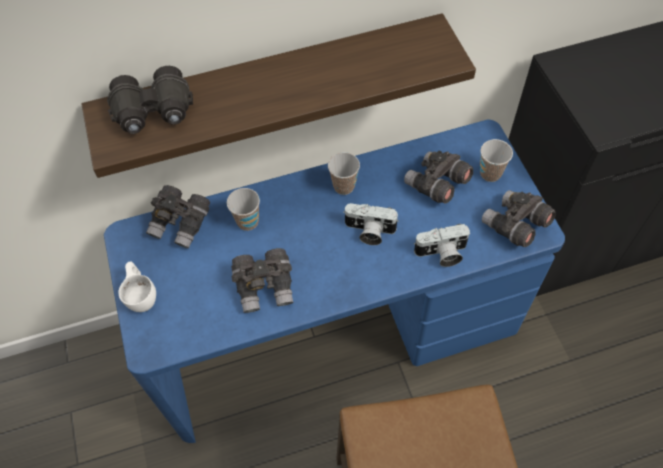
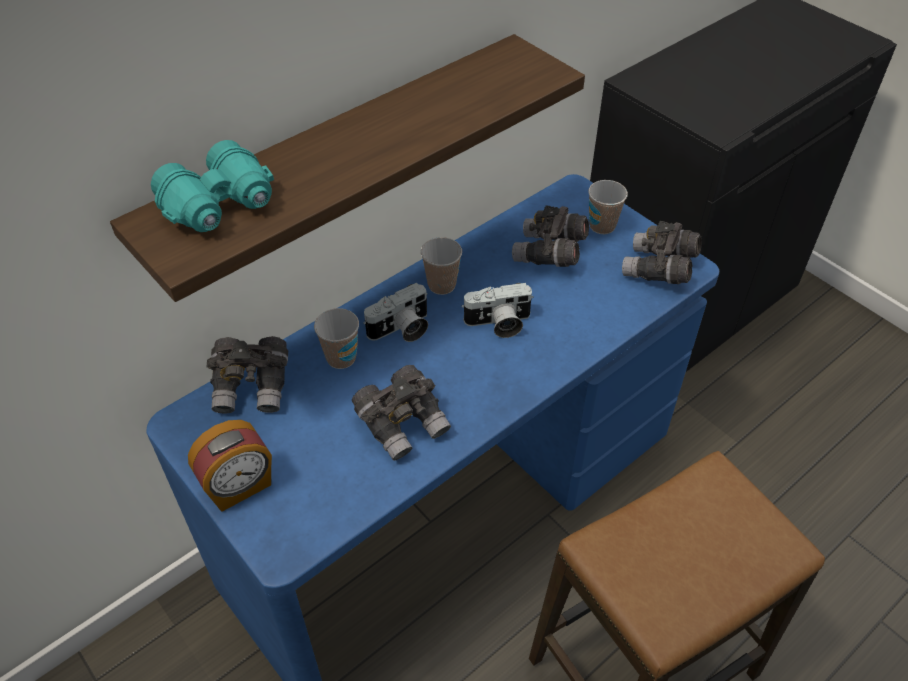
camera: 25 degrees left, 10 degrees down
(142, 294) = (239, 487): white cup -> alarm clock
(154, 112) = (221, 206): black binoculars -> turquoise binoculars
(442, 254) = (596, 322): camera -> camera (401, 330)

